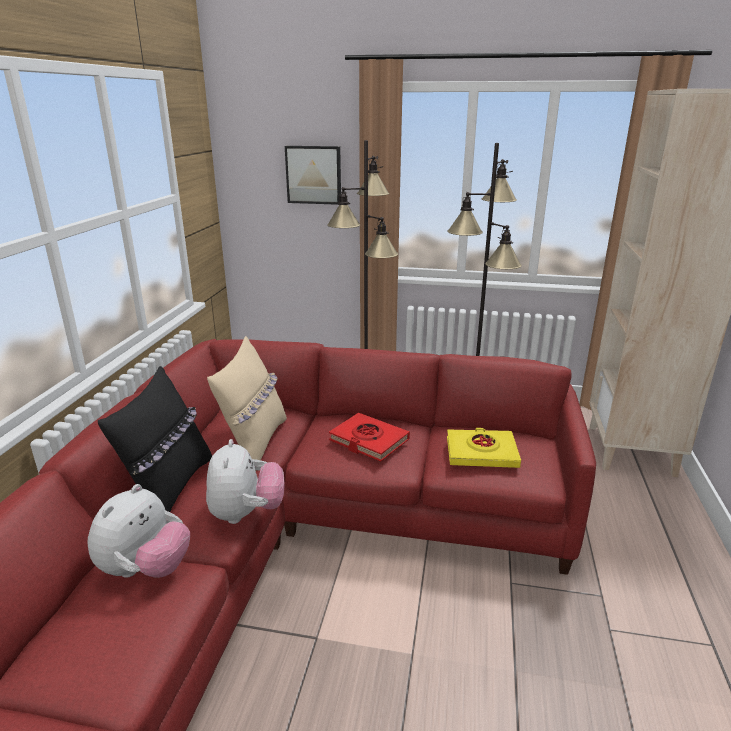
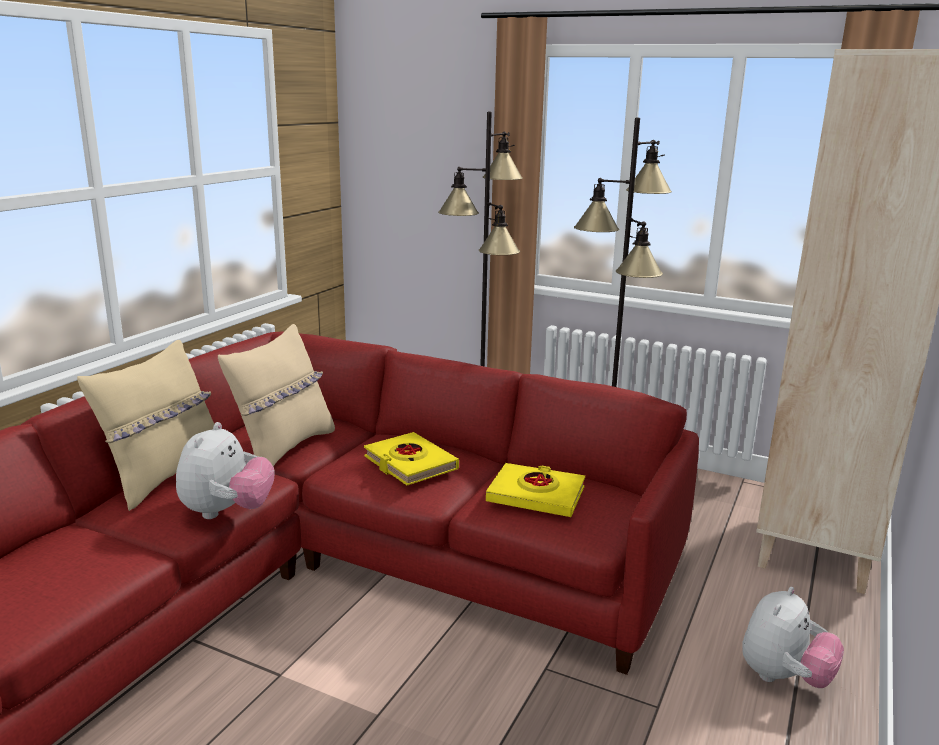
camera: 15 degrees right, 5 degrees down
(146, 569) = (94, 543): plush toy -> plush toy (783, 677)
(170, 488) = (165, 477): black pillow -> beige pillow
(314, 174) = (446, 154): picture -> none
(368, 441) = (410, 464): red book -> yellow book

